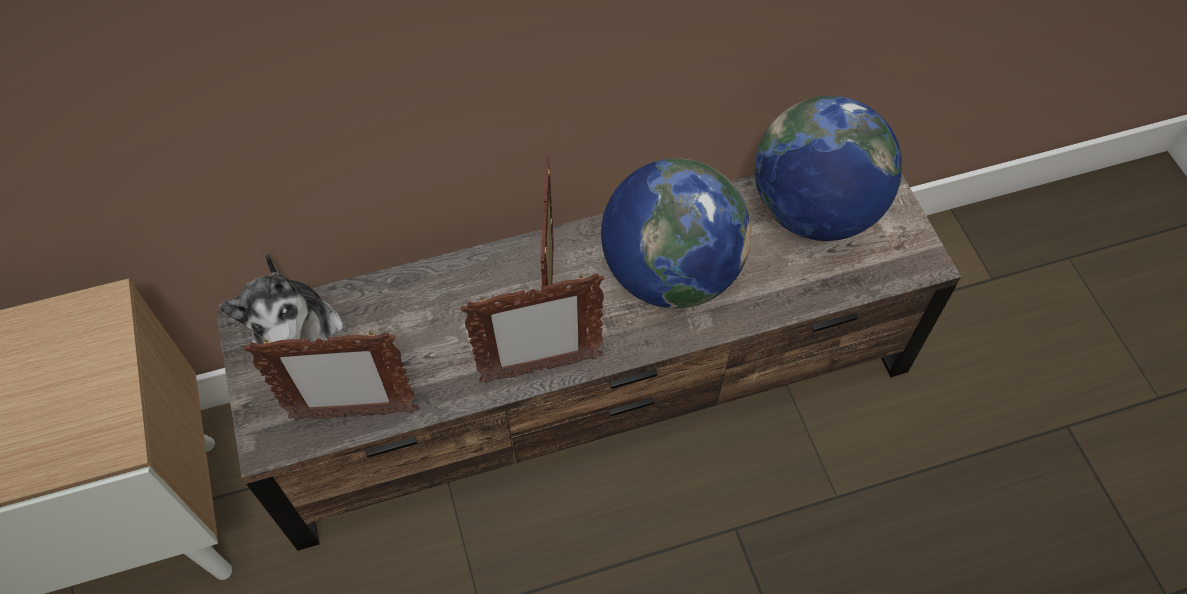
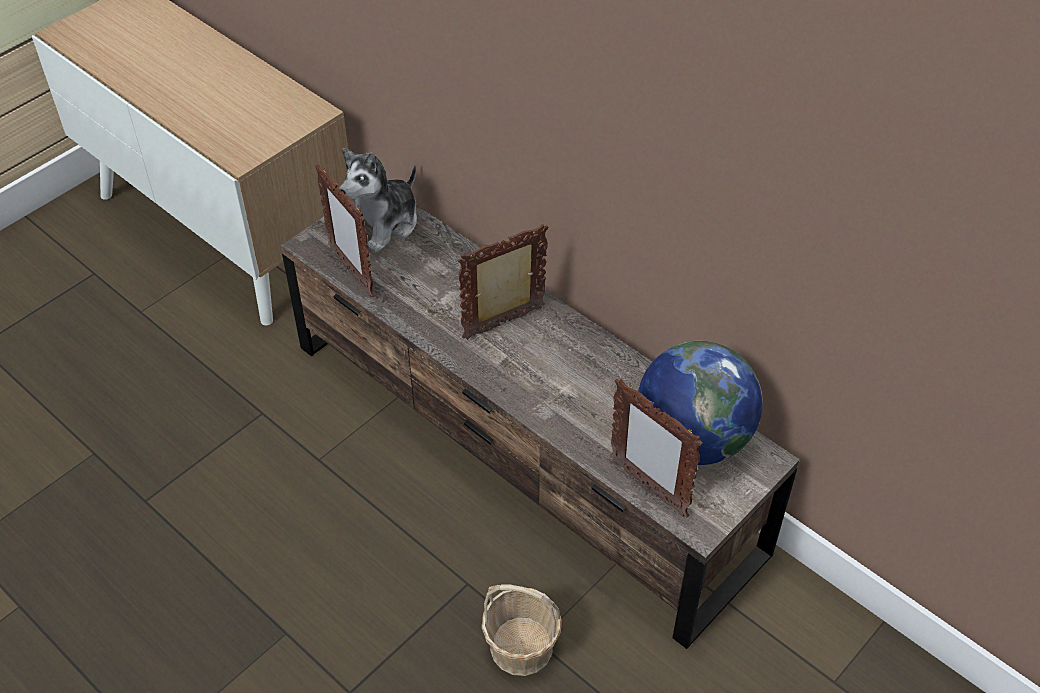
camera: 60 degrees right, 10 degrees down
(540, 369) = (443, 343): picture frame -> picture frame (648, 487)
(670, 273) = (570, 378): globe -> none
(837, 514) = (521, 647): none -> basket

